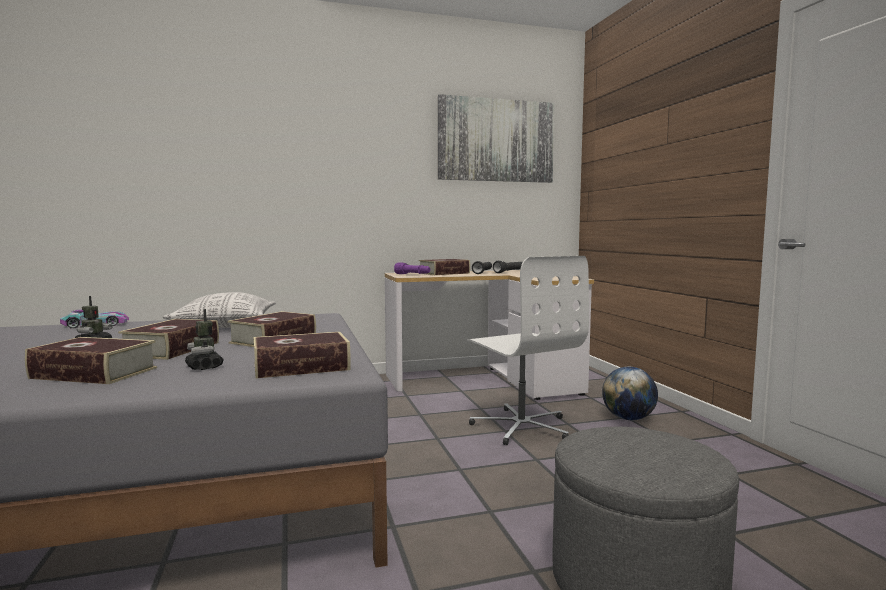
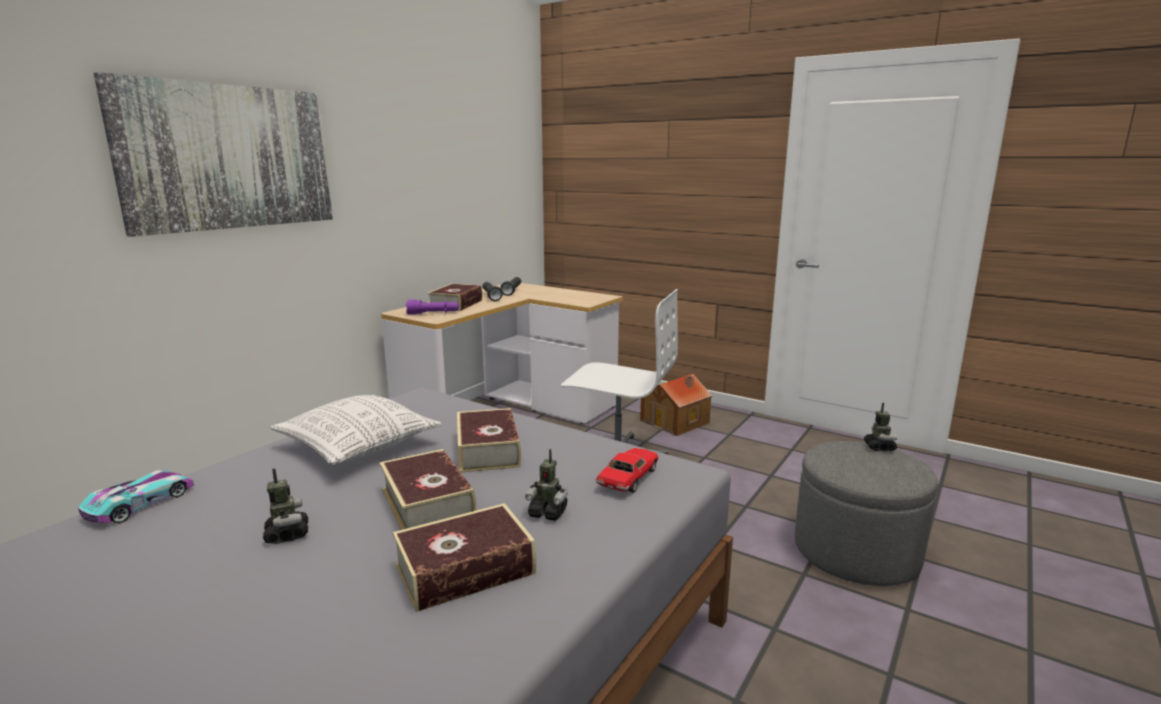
camera: 40 degrees left, 10 degrees up
(301, 367) = (629, 478): book -> toy car
(496, 140) = (473, 134): picture -> picture (229, 157)
(628, 418) = (676, 422): globe -> toy house
(692, 445) = (879, 447): none -> toy robot

